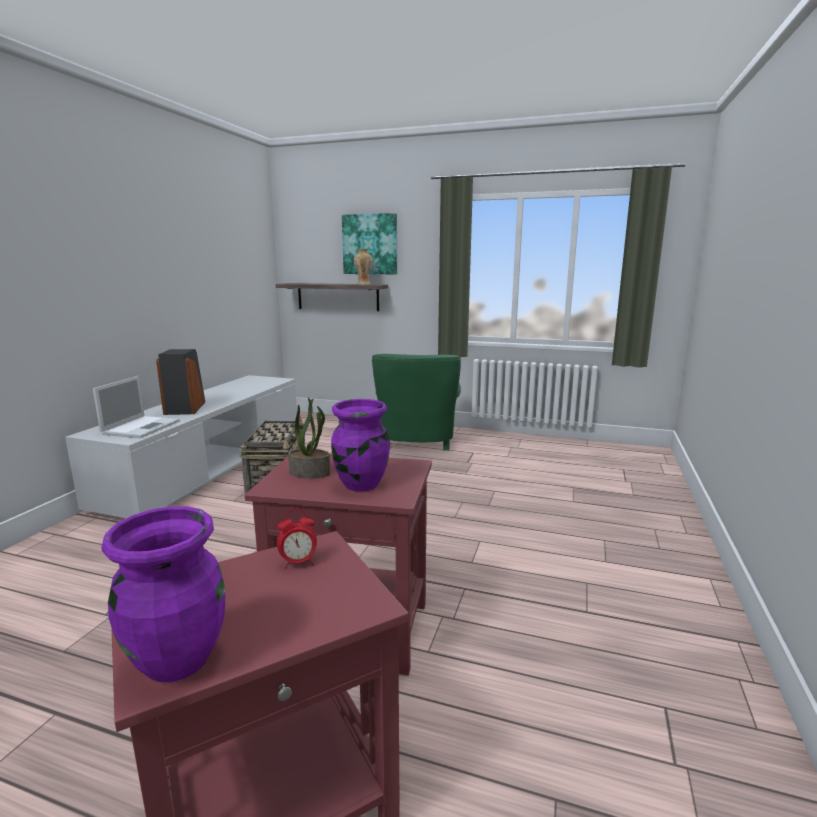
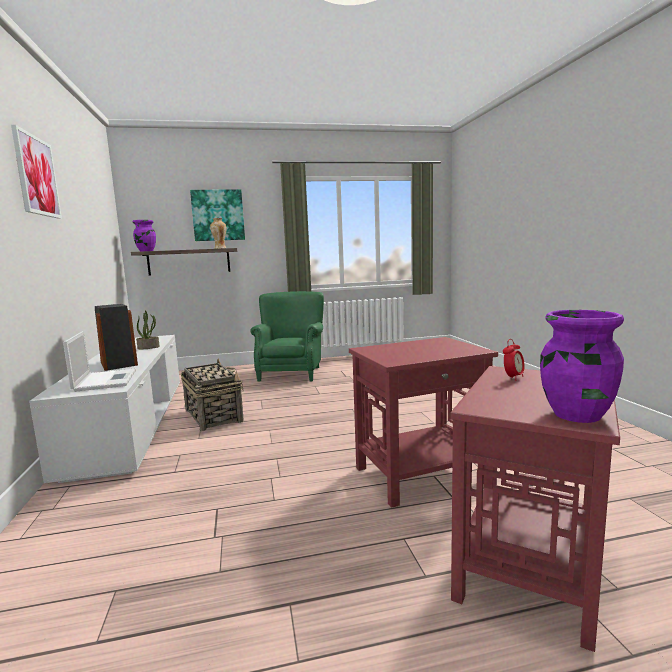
camera: 30 degrees left, 5 degrees down
(118, 222) = (36, 176): none -> picture
(310, 472) = (395, 352): potted plant -> potted plant (149, 347)
(360, 484) = (441, 350): purple vase -> purple vase (146, 251)
(417, 442) = (291, 372): green armchair -> green armchair turned 150 degrees counterclockwise

